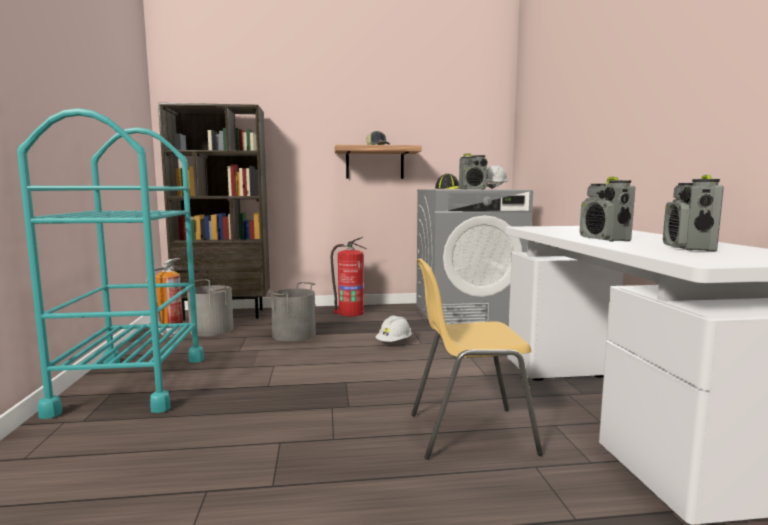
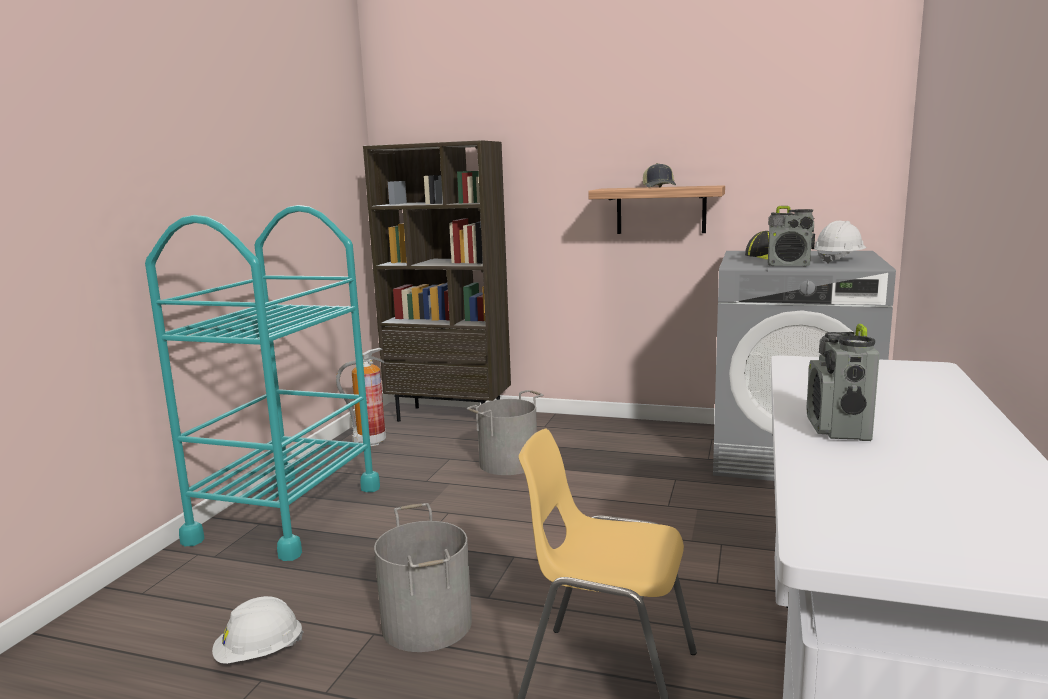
camera: 25 degrees right, 5 degrees up
(212, 329) = (419, 441): grey bucket -> grey bucket (428, 623)
(350, 313) = (610, 433): fire extinguisher -> none
(394, 343) = (629, 498): white hard hat -> white hard hat (259, 654)
(688, 248) = (919, 485): radio -> none

